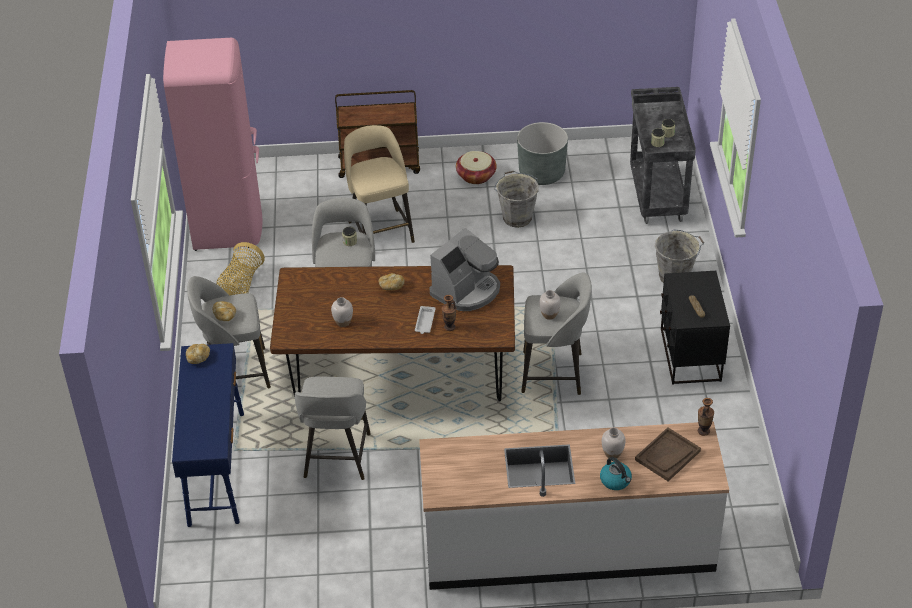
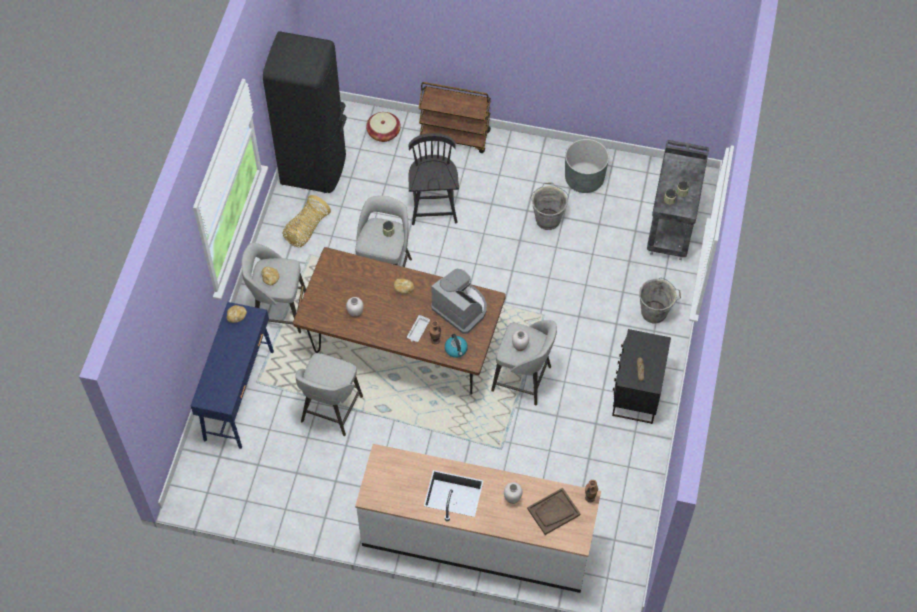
camera: 15 degrees right, 15 degrees up
(229, 226) = (315, 167): pink fridge -> black fridge
(380, 230) = (433, 203): beige stool -> black chair
(466, 290) = (460, 308): coffee machine -> coffee machine turned 105 degrees counterclockwise
(476, 176) = (529, 168): basket -> basket (383, 133)
(616, 481) = (506, 523): kettle -> kettle (456, 349)

